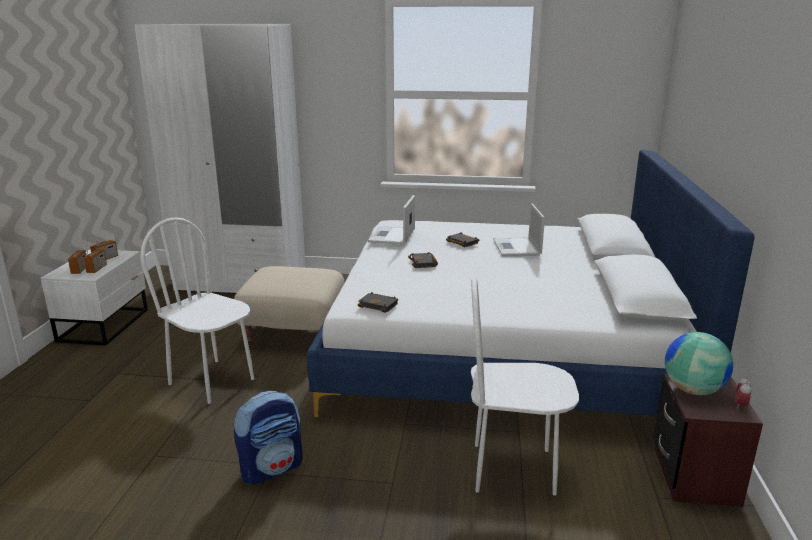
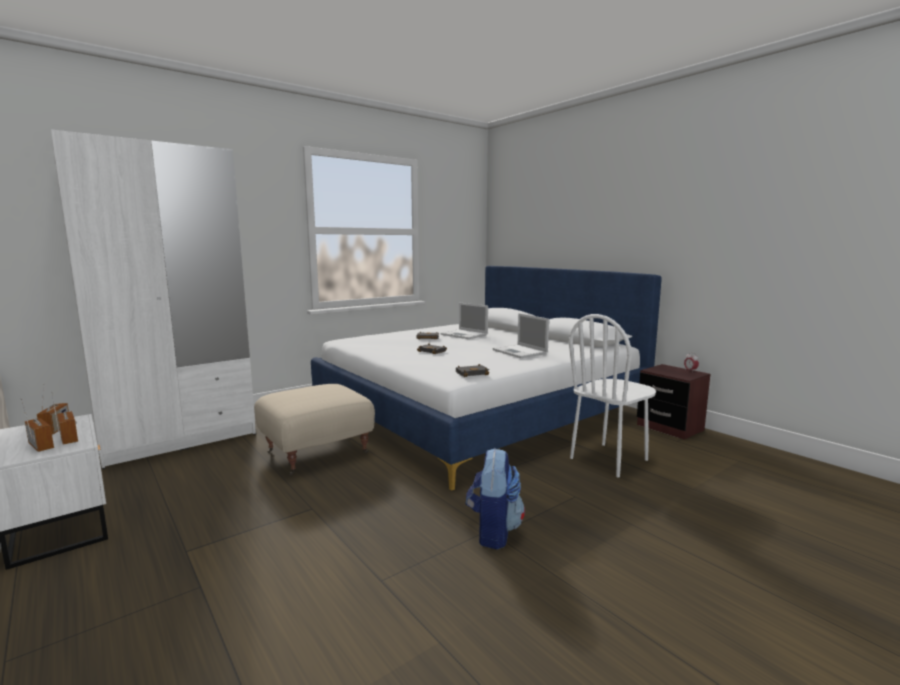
camera: 45 degrees left, 10 degrees down
(212, 381) = (314, 509): white chair -> none
(392, 236) = (372, 344): laptop -> laptop (520, 352)
(692, 390) = (664, 371): globe -> none

